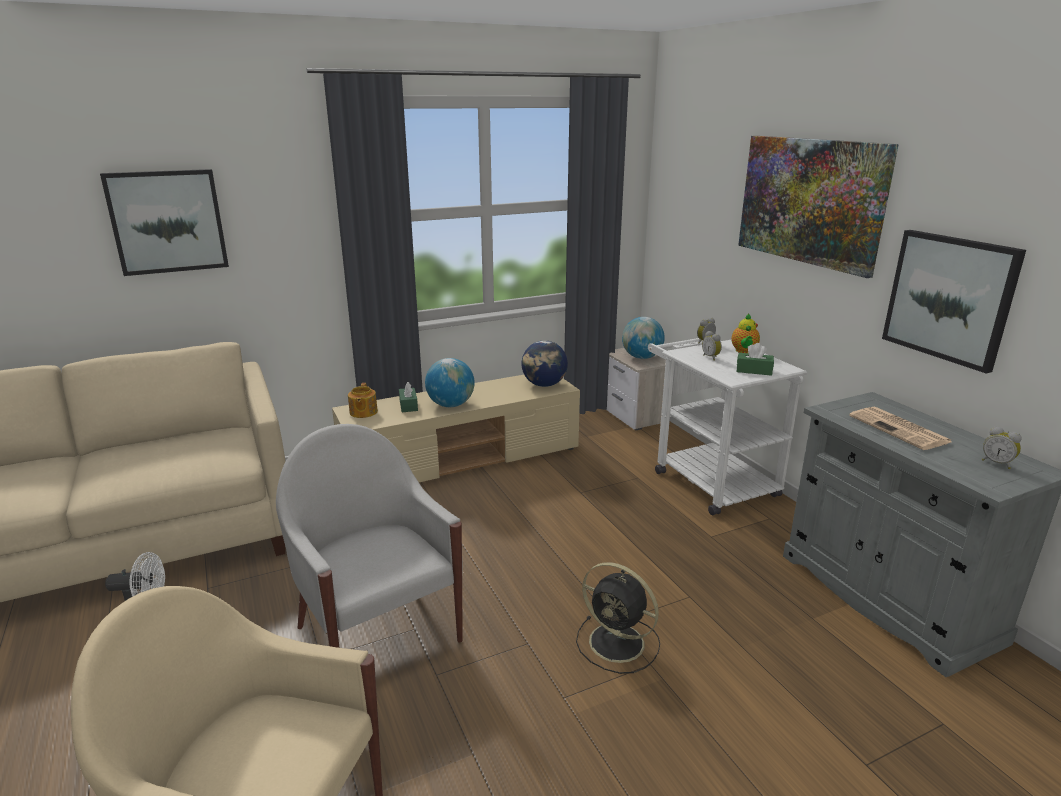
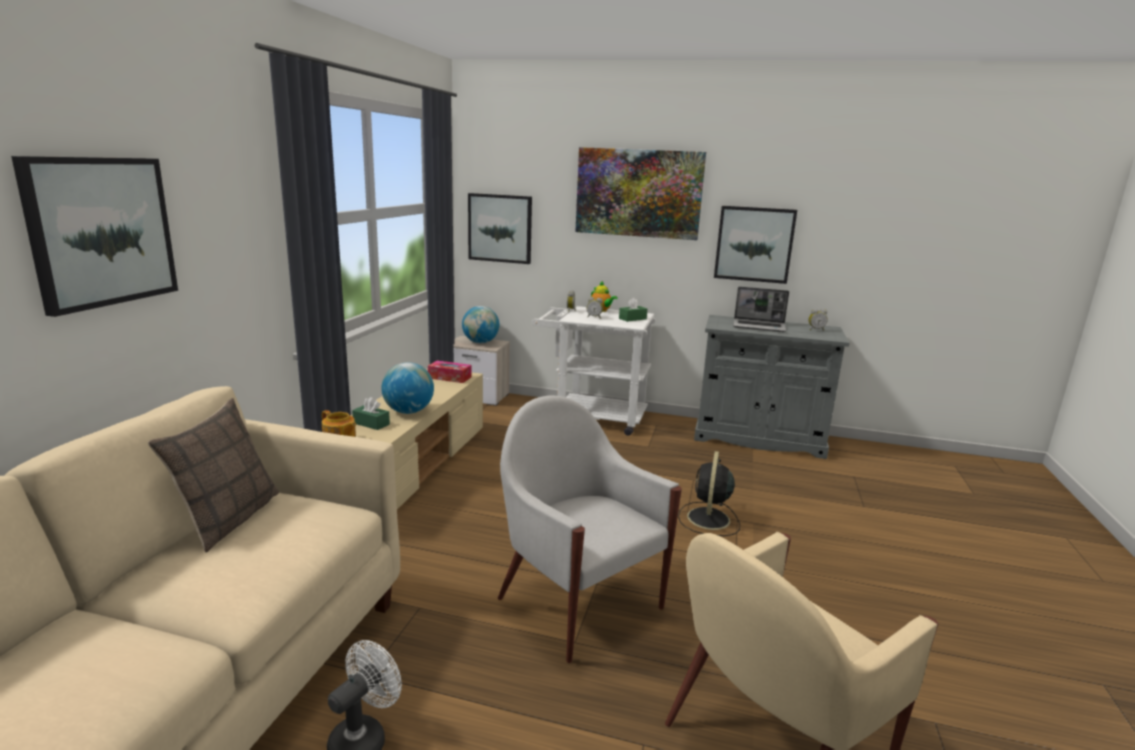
camera: 50 degrees left, 5 degrees down
(187, 437) = (228, 519): none -> pillow
(378, 632) = (578, 601): white armchair -> white armchair turned 45 degrees clockwise
(544, 385) = (449, 377): globe -> tissue box
(619, 643) = (708, 519): black fan -> black fan turned 120 degrees clockwise
(679, 231) = (500, 228): none -> picture
(900, 429) = (759, 326): newspaper -> laptop

